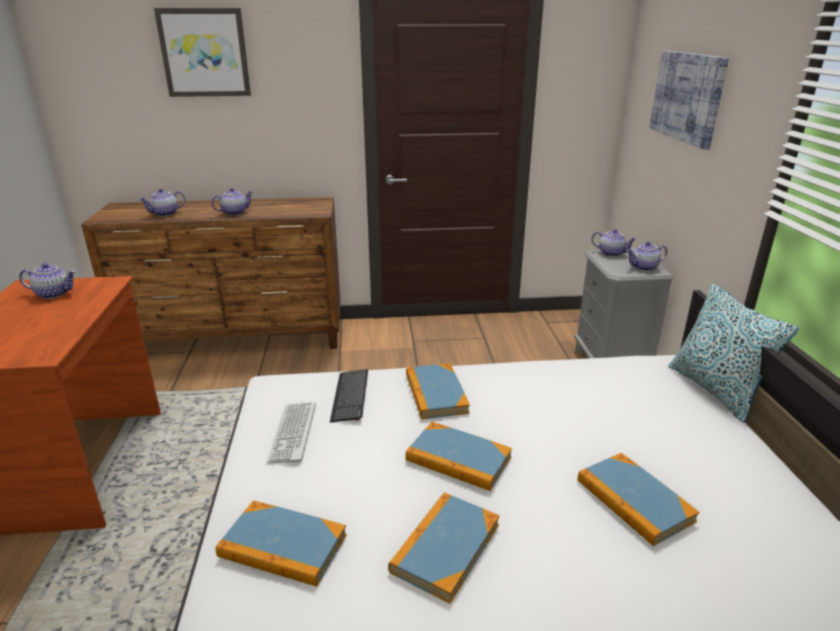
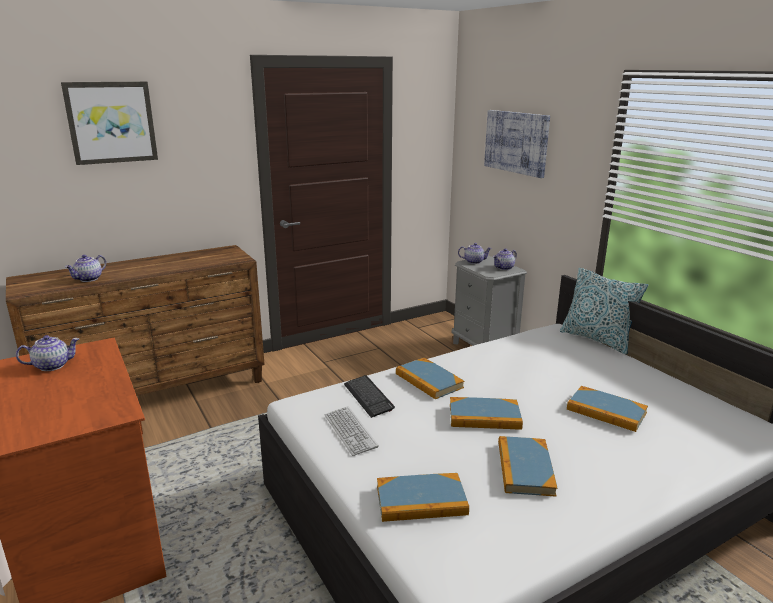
camera: 25 degrees left, 5 degrees down
(234, 213) = (160, 269): teapot -> none

